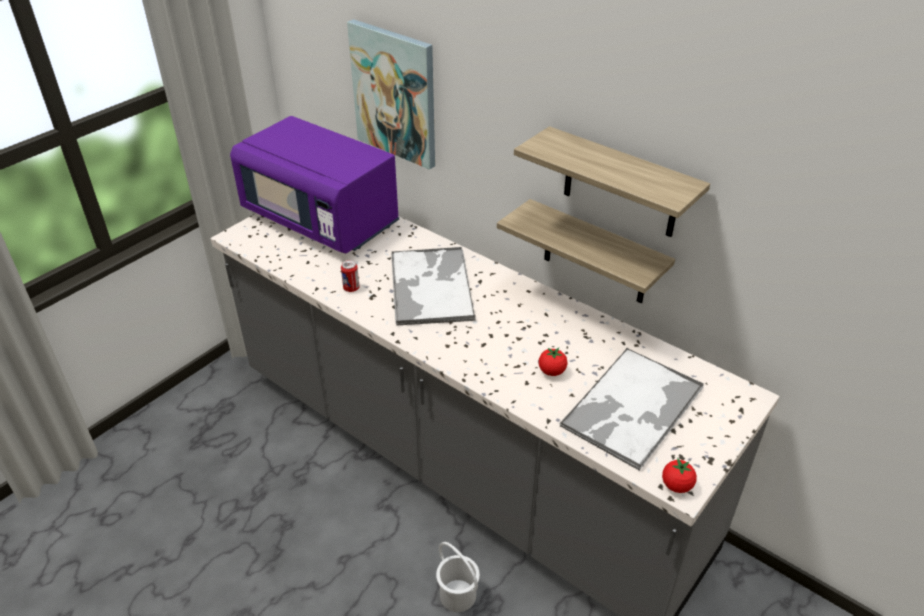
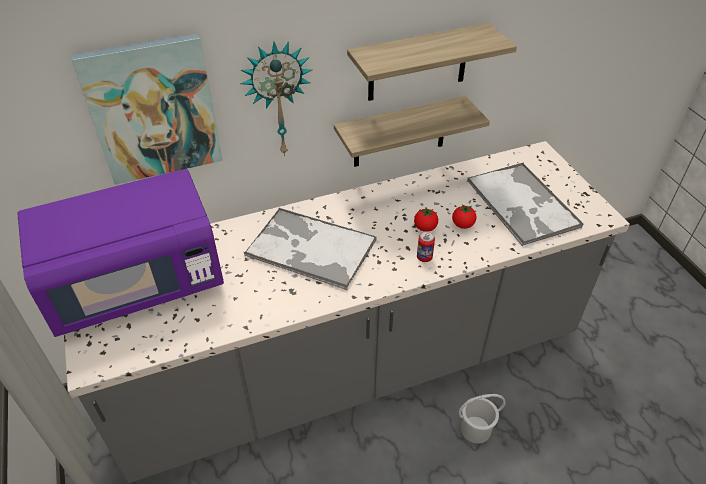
camera: 60 degrees left, 5 degrees up
(351, 288) = (268, 301): can -> can (424, 257)
(484, 141) = (277, 99): none -> wall clock
(676, 485) = (601, 218): tomato -> tomato (425, 228)

